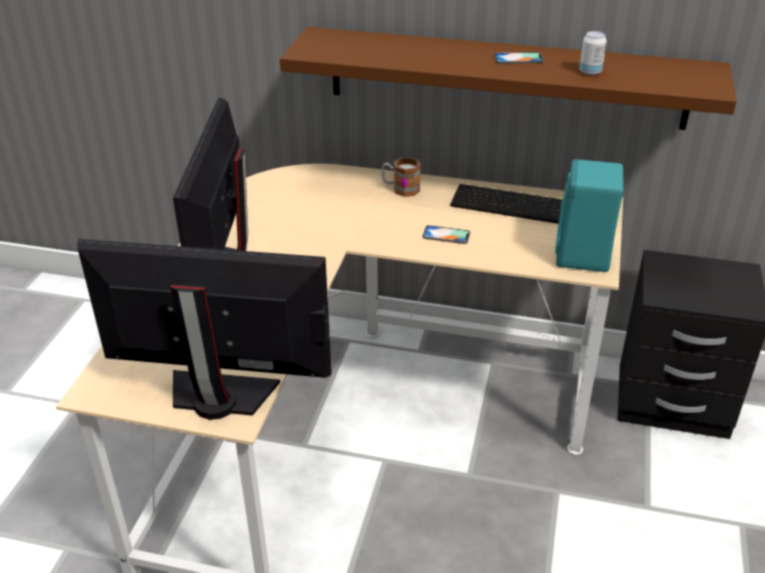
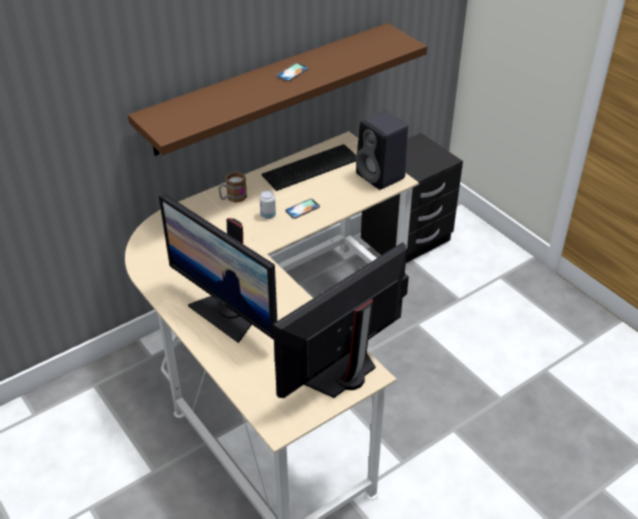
camera: 50 degrees left, 5 degrees up
(583, 256) = (381, 176): turquoise speaker -> black speaker
(590, 72) = (340, 62): can -> can (268, 215)

